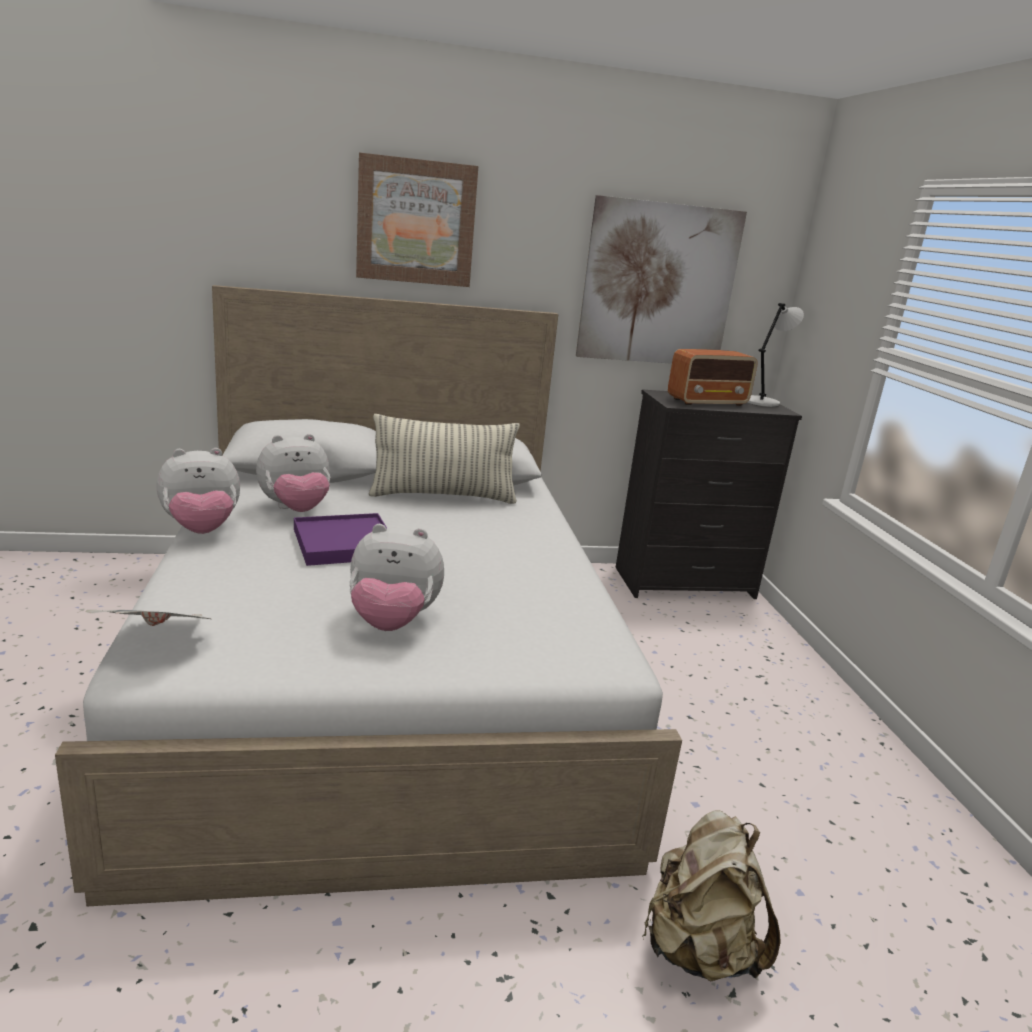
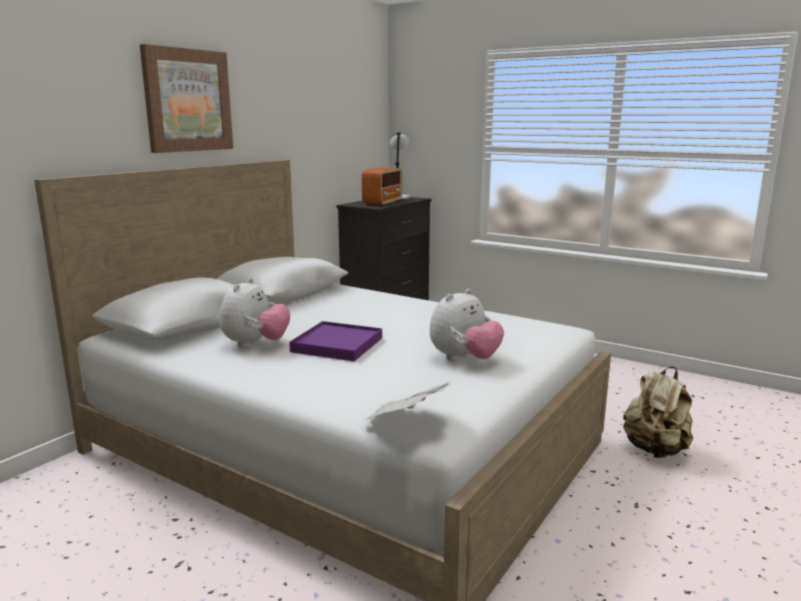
camera: 45 degrees left, 5 degrees down
(201, 530) = (239, 377): plush toy -> none
(443, 496) = (308, 305): pillow -> none
(658, 285) = (330, 130): picture -> none

